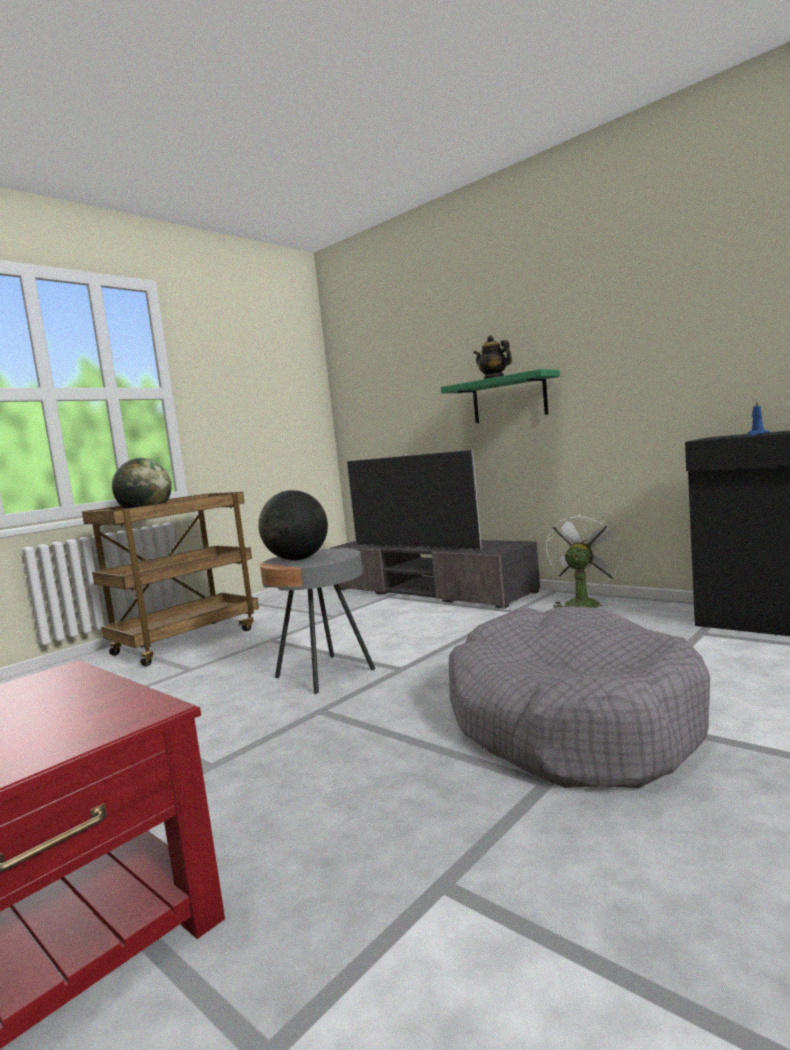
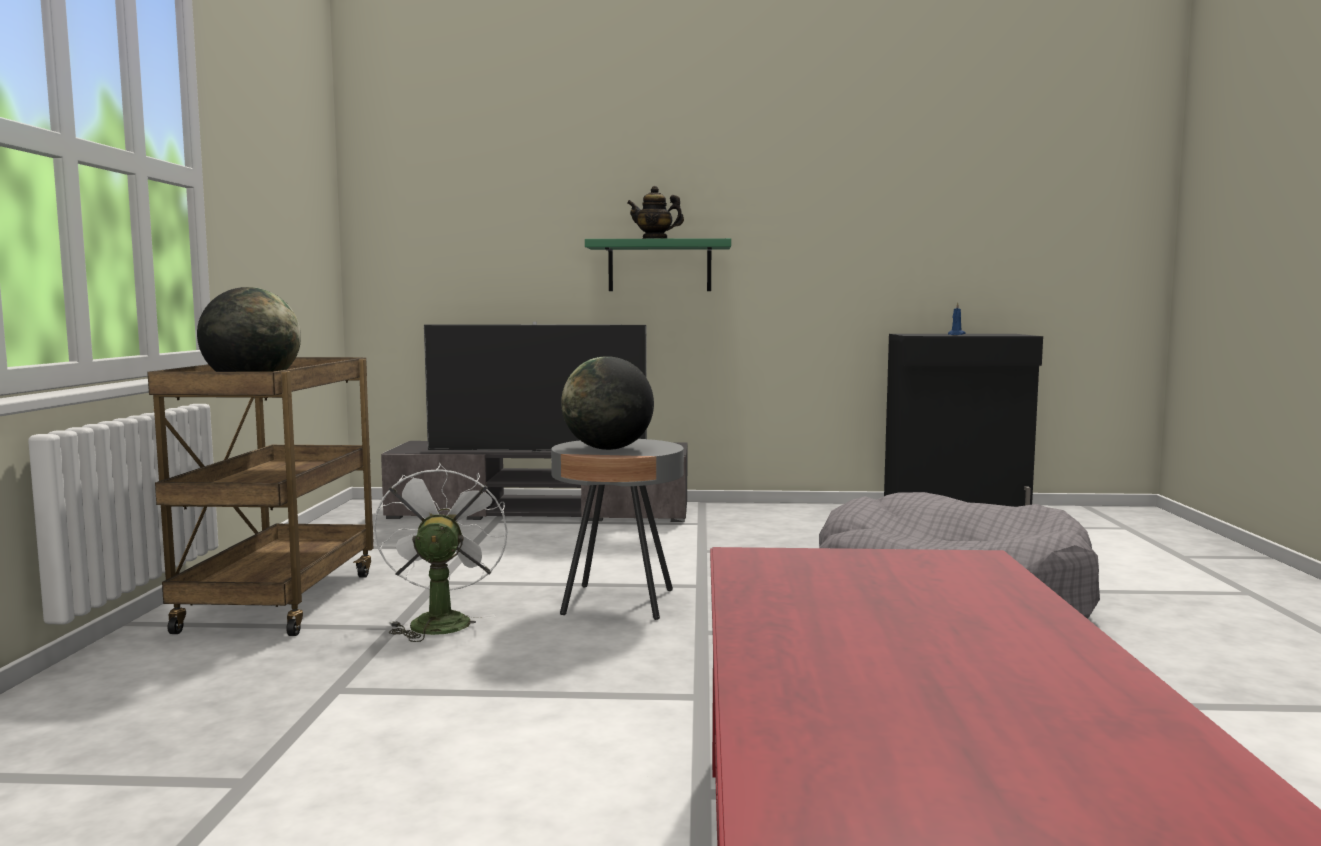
camera: 40 degrees left, 0 degrees up
(583, 603) = (759, 511): white fan -> white fan (440, 621)

